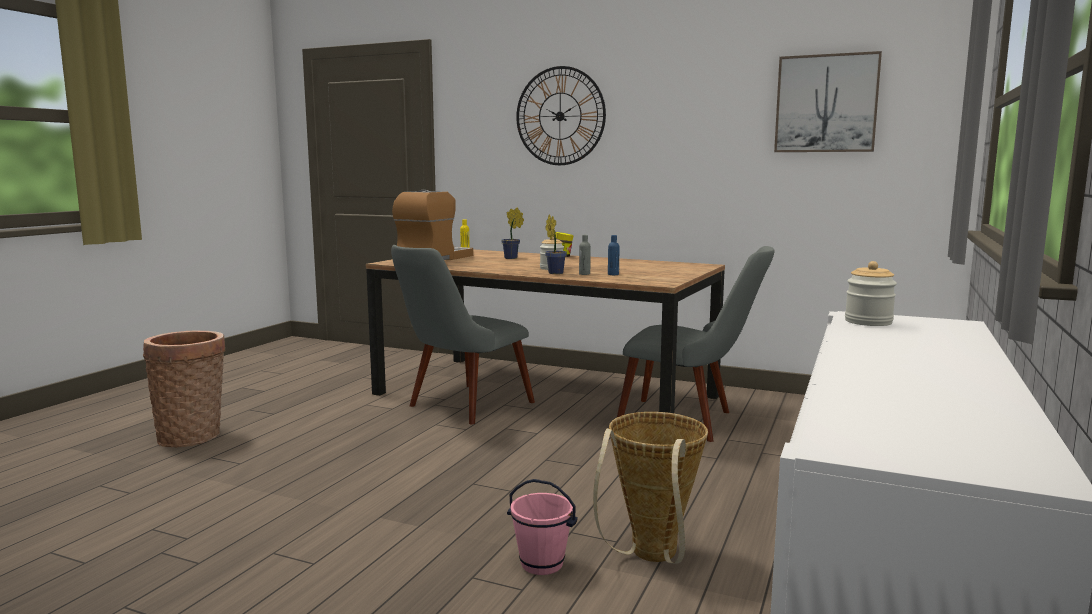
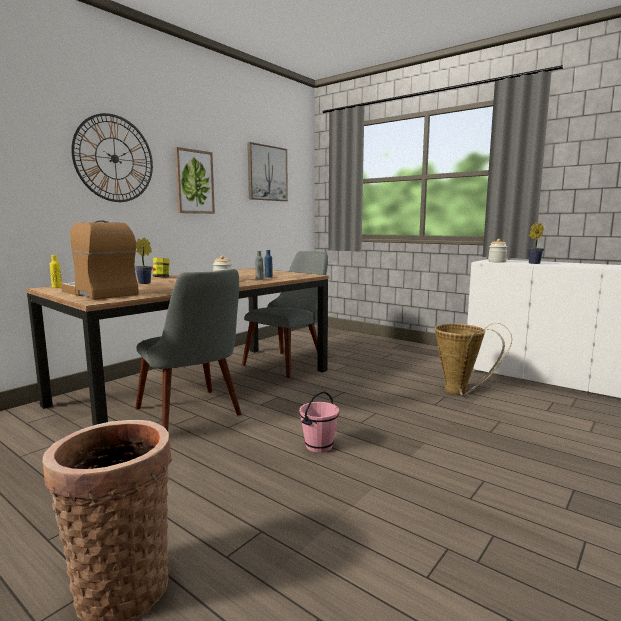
camera: 75 degrees left, 0 degrees up
(542, 564) = (471, 414): pink bucket -> pink bucket (318, 446)
(555, 273) = (246, 281): potted plant -> potted plant (533, 263)
(667, 133) = (194, 182): none -> picture

